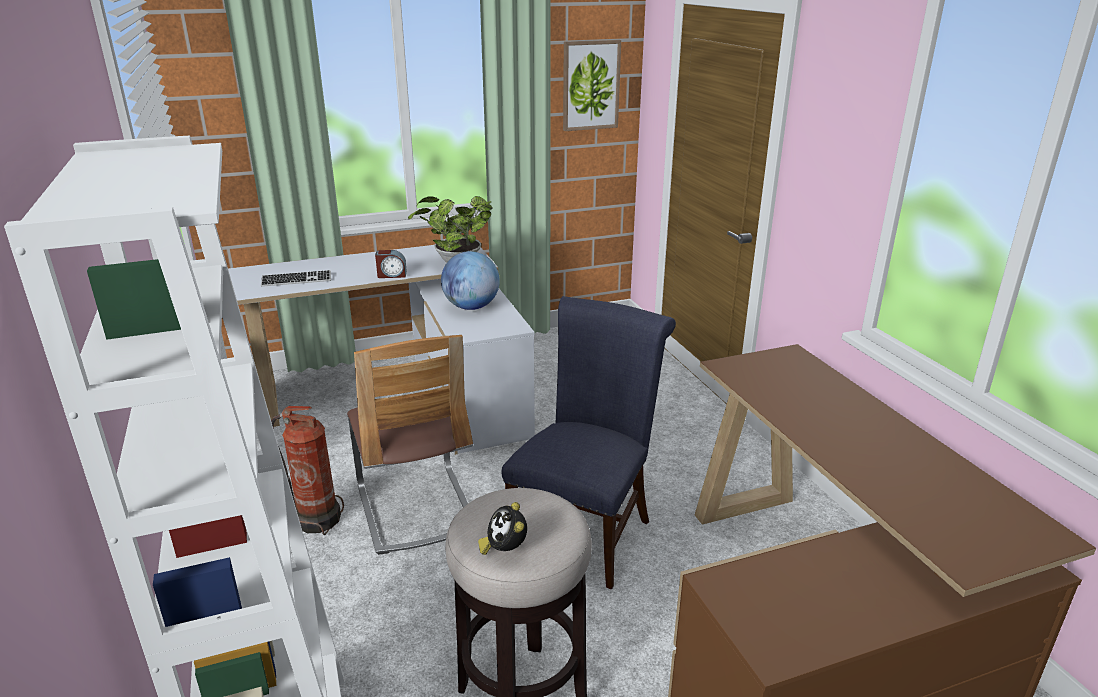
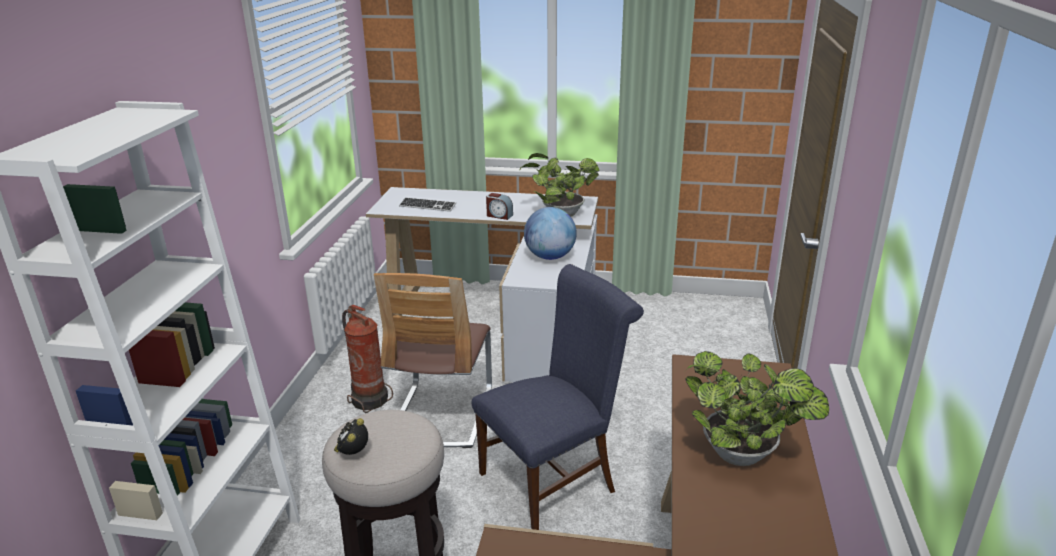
camera: 30 degrees right, 0 degrees up
(590, 85) = (738, 64): picture -> none
(849, 427) = (744, 456): none -> potted plant

